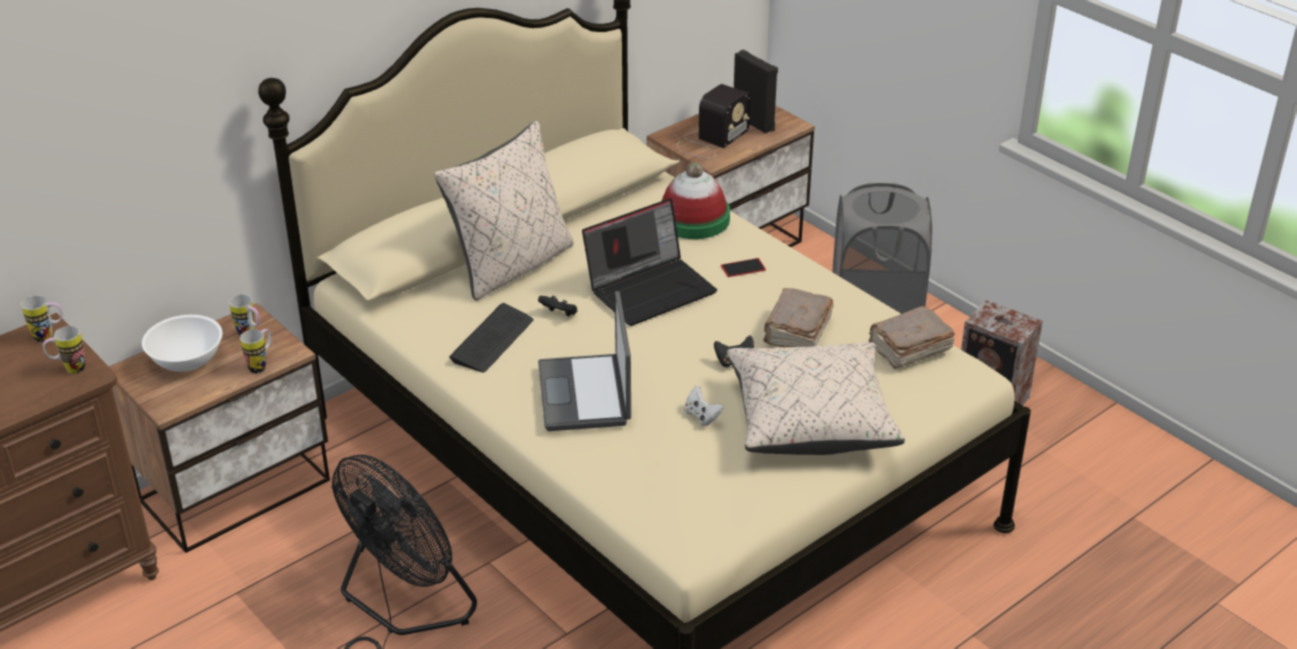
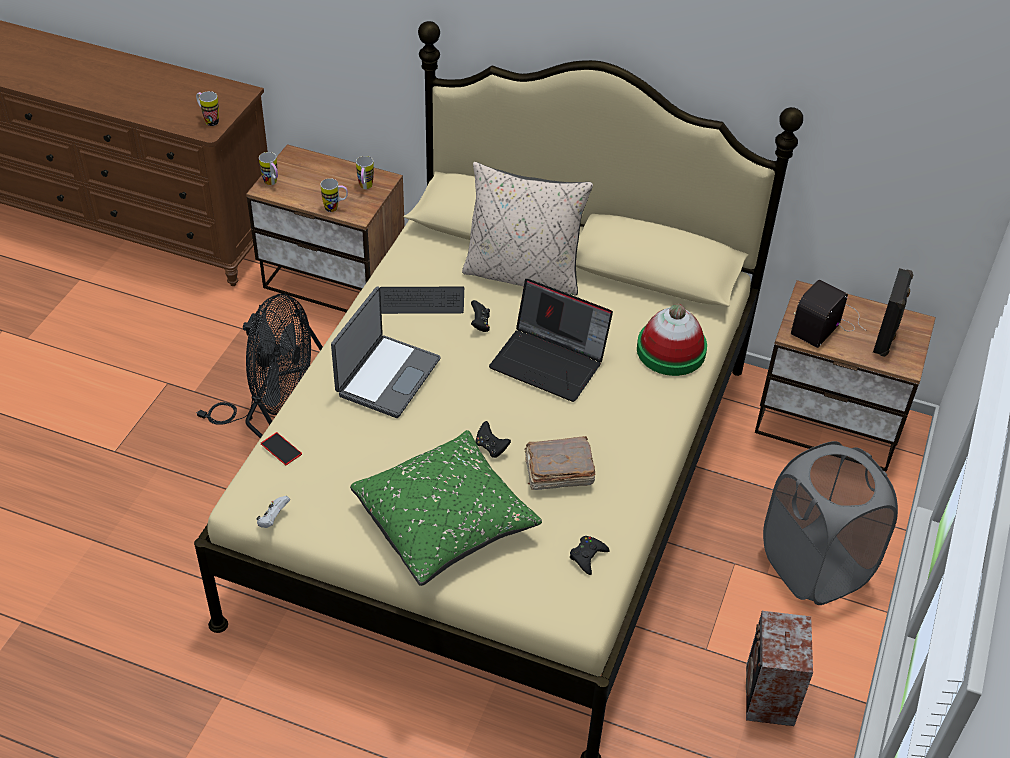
camera: 60 degrees right, 10 degrees up
(49, 336) = (237, 97): mug -> mug (272, 183)
(186, 360) = (318, 174): white bowl -> none
(586, 394) = (386, 376): laptop -> laptop turned 150 degrees clockwise
(702, 416) = (401, 452): white game controller -> white game controller (273, 519)
(710, 140) = (827, 321): radio -> radio turned 120 degrees clockwise
(743, 268) = (625, 407): phone -> phone (281, 449)
(811, 419) = (445, 522): beige pillow -> green pillow
(908, 349) = (587, 556): brown book -> black game controller

